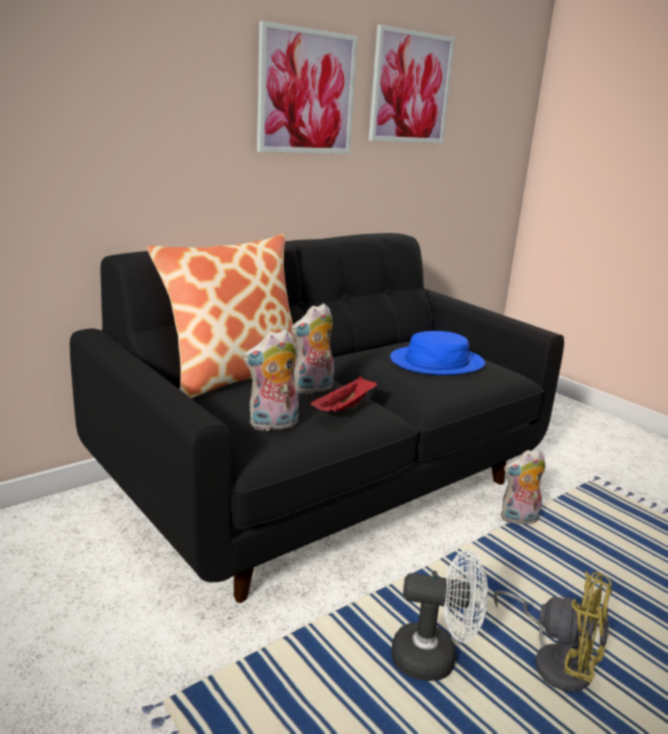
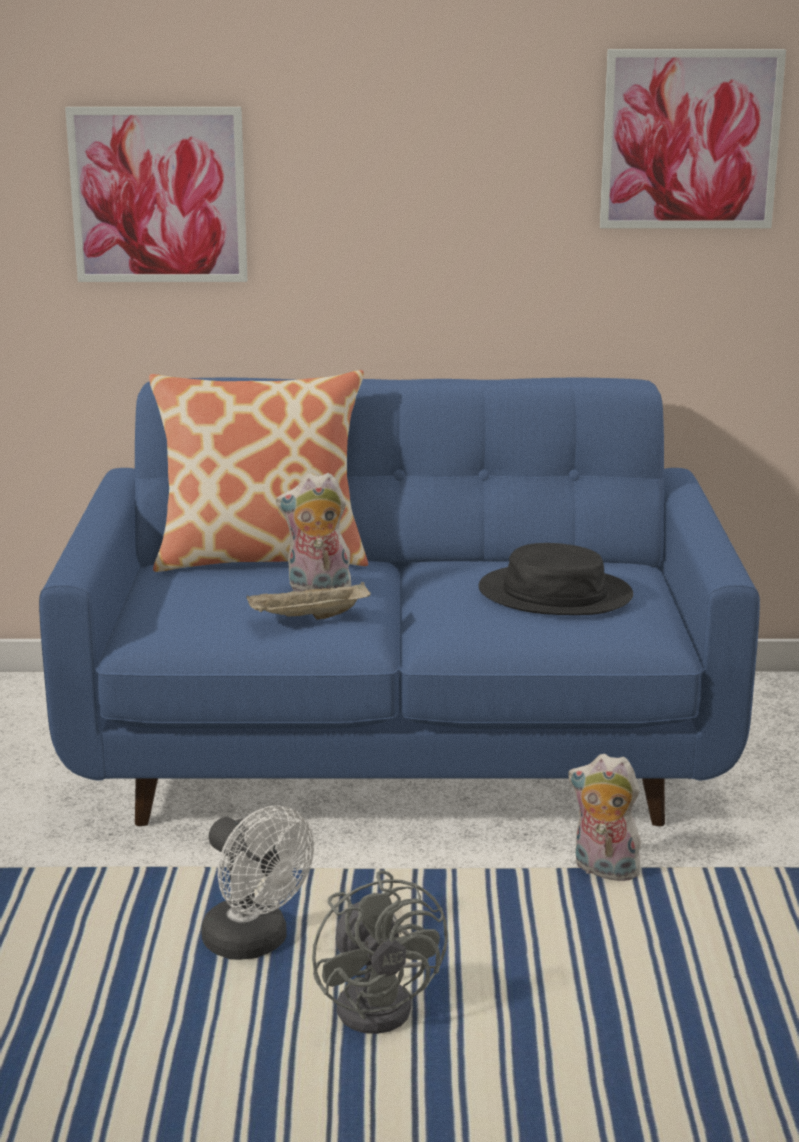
camera: 40 degrees right, 0 degrees up
(273, 425) = (200, 614): plush toy -> none
(306, 92) = (470, 161): picture -> picture (158, 195)
(326, 484) = (401, 750): black sofa -> blue sofa
(344, 409) = (308, 618): red tray -> beige tray
(436, 362) = (555, 594): blue hat -> black hat
(555, 661) = (383, 1002): yellow fan -> grey fan

